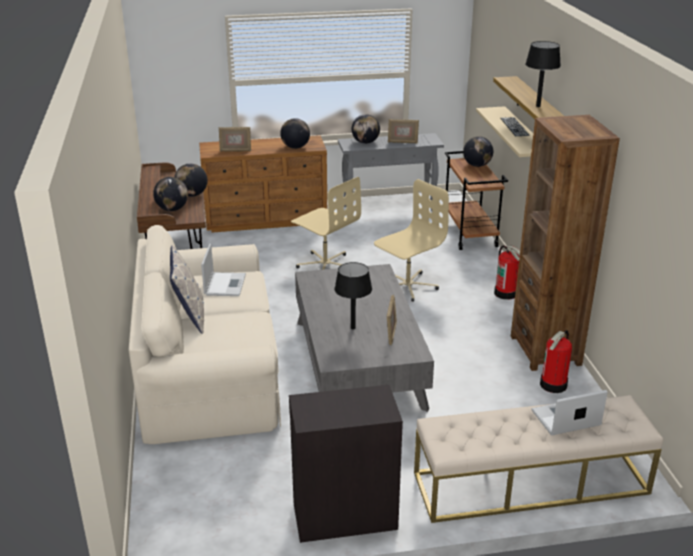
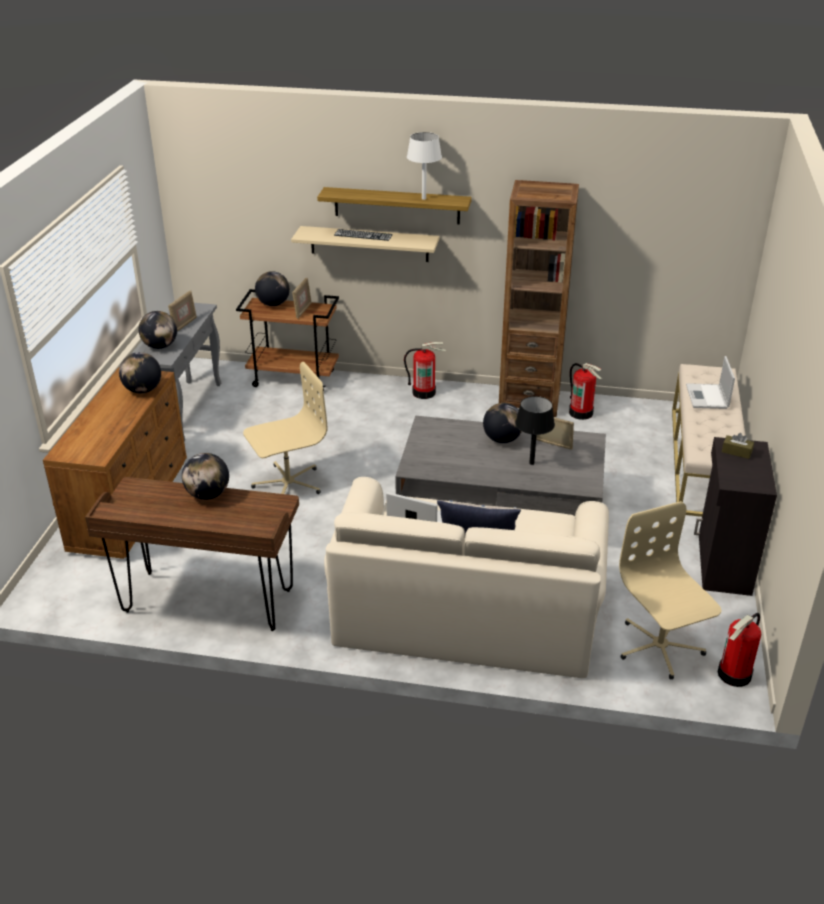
camera: 70 degrees left, 5 degrees up
(172, 209) = (241, 516): globe -> globe (502, 440)
(172, 538) = (734, 675): none -> fire extinguisher
(235, 151) = (108, 435): picture frame -> picture frame (302, 311)
(367, 401) = (736, 452): none -> brown tissue box
(407, 286) = (372, 442): beige office chair -> beige office chair (659, 647)
(538, 106) = (424, 198): black table lamp -> white table lamp

